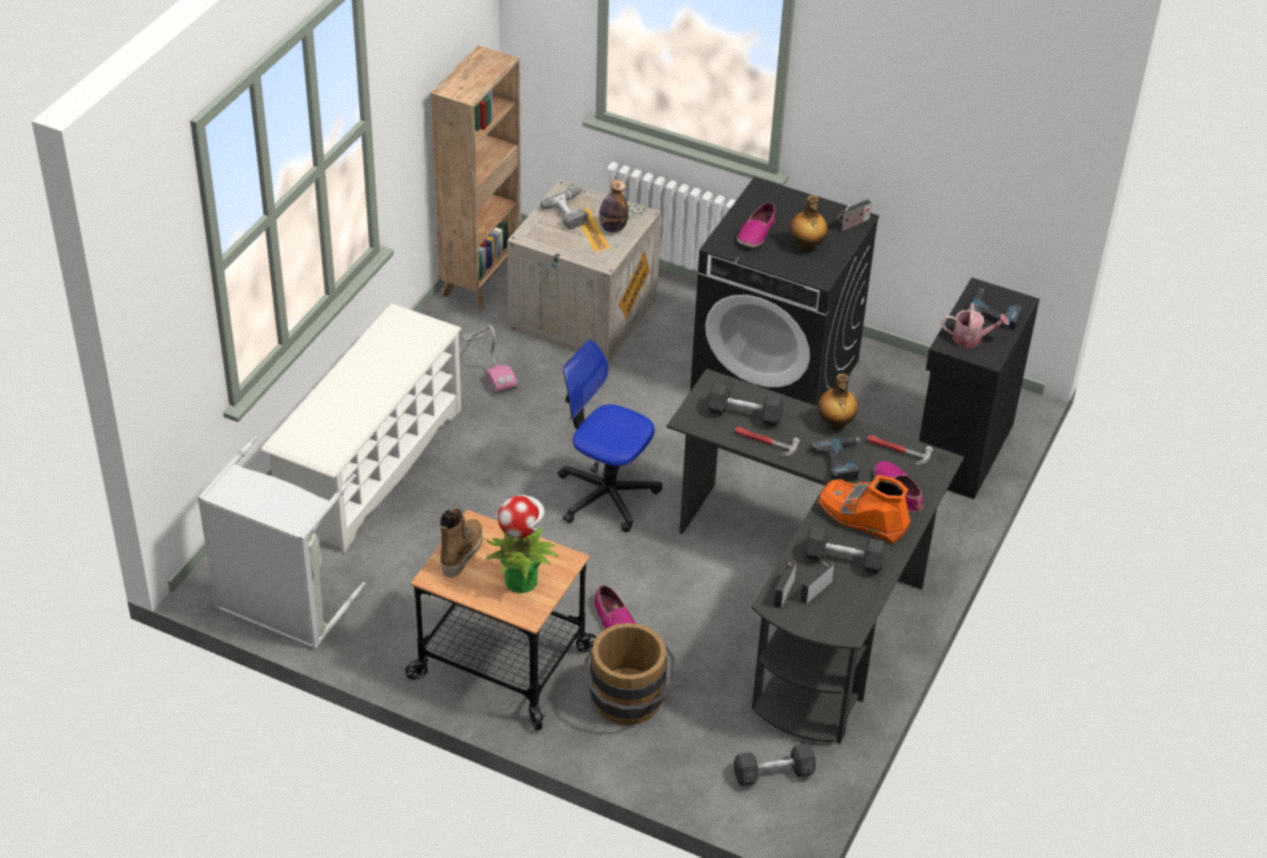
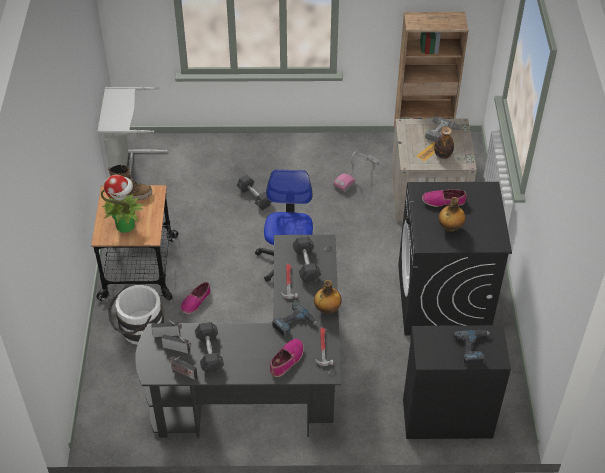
camera: 65 degrees right, 5 degrees up
(371, 465) = (247, 162): white shoe rack -> none
(628, 704) = (138, 330): brown bucket -> white bucket
(773, 773) = (120, 413): grey dumbbell -> grey dumbbell (254, 197)
(852, 225) = (490, 242): radio -> radio (183, 372)
(862, 518) = (251, 350): orange boot -> none
(971, 339) = (438, 344): watering can -> none

